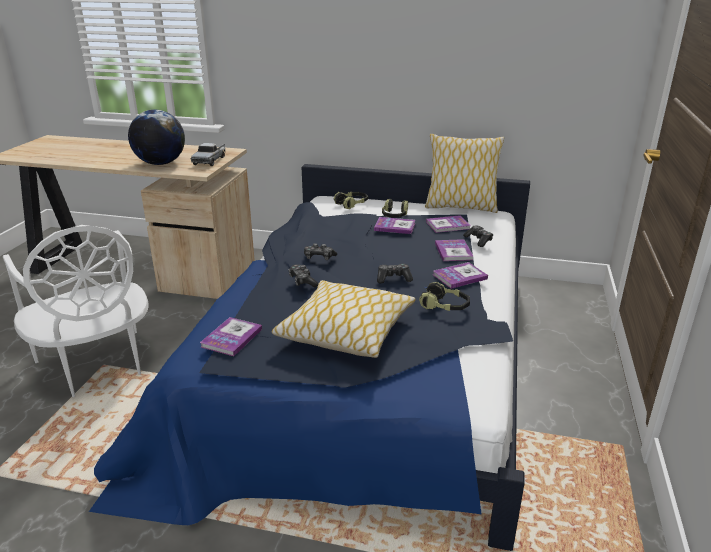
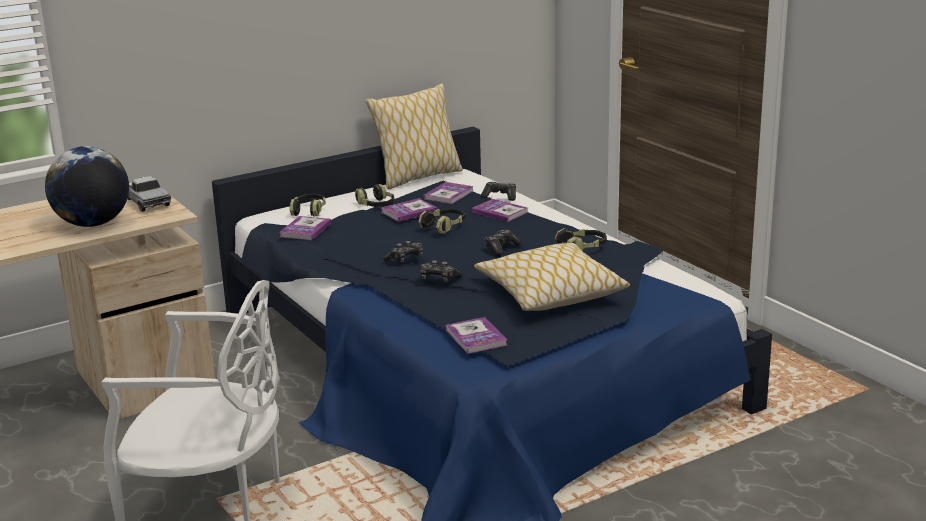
camera: 45 degrees left, 5 degrees down
(392, 246) = (444, 227): none -> headphones
(459, 277) = (547, 226): book -> book (305, 230)

